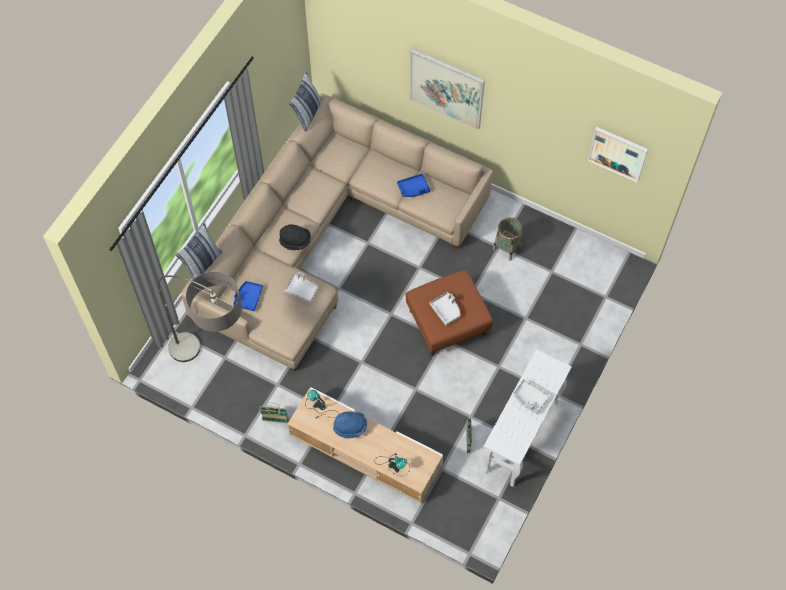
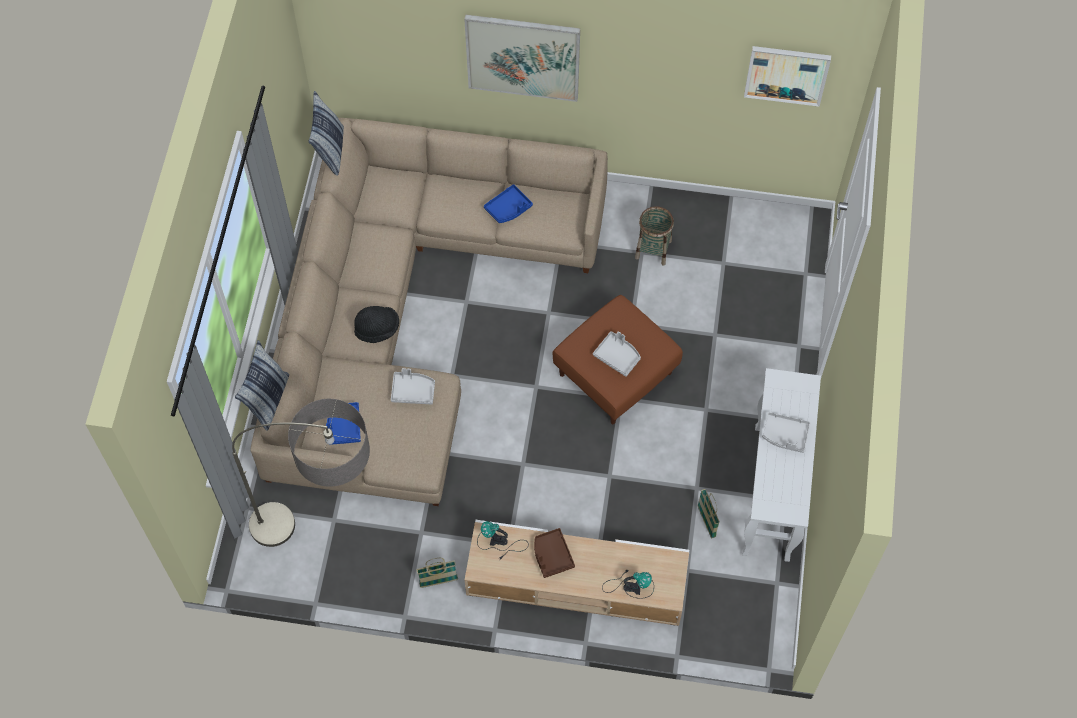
camera: 20 degrees left, 0 degrees up
(350, 427) = (552, 555): blue hat -> brown tray

